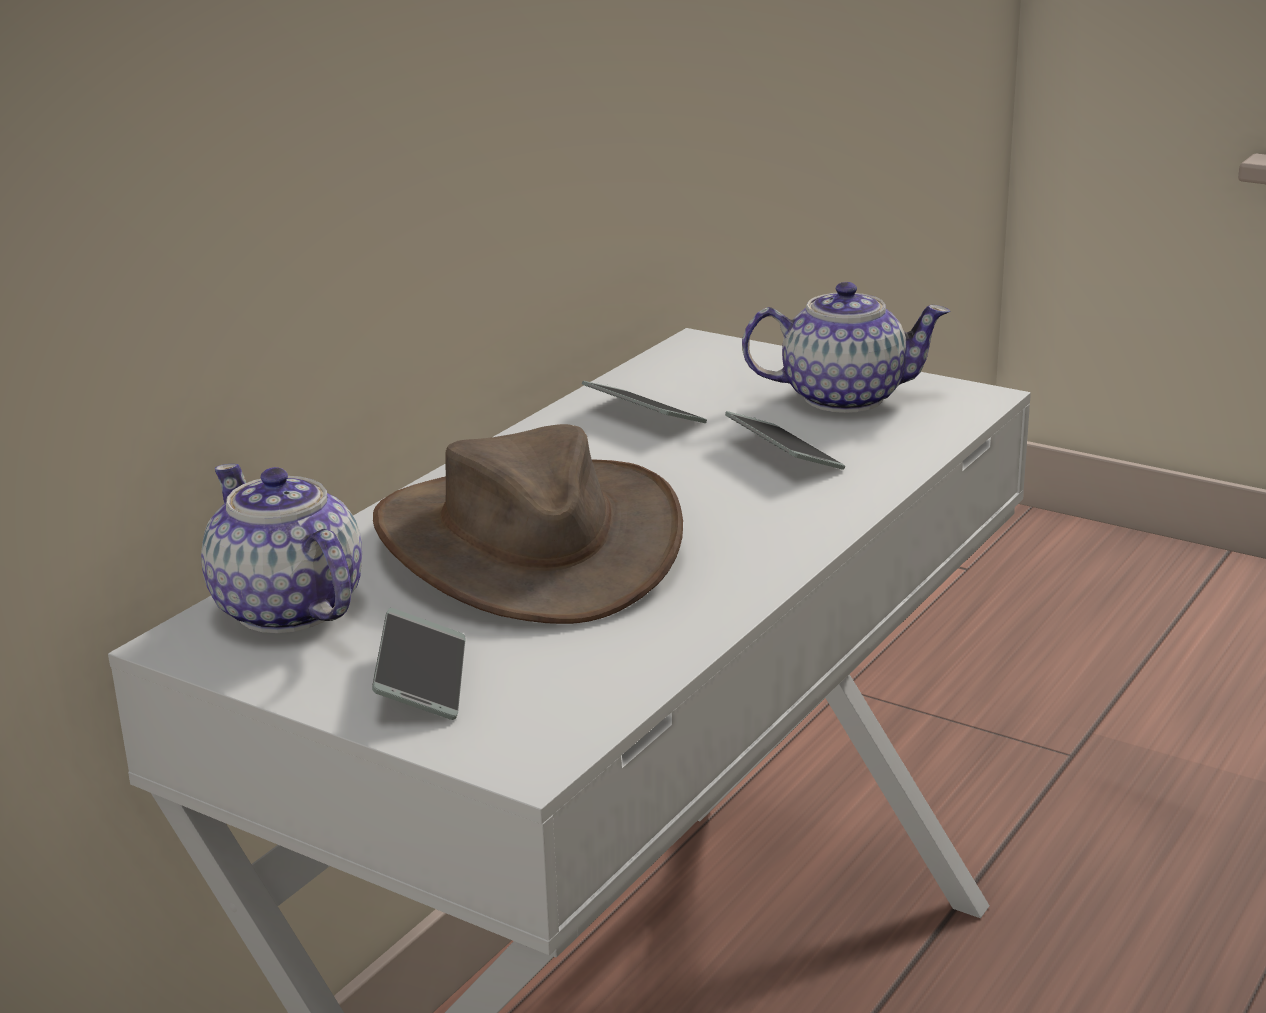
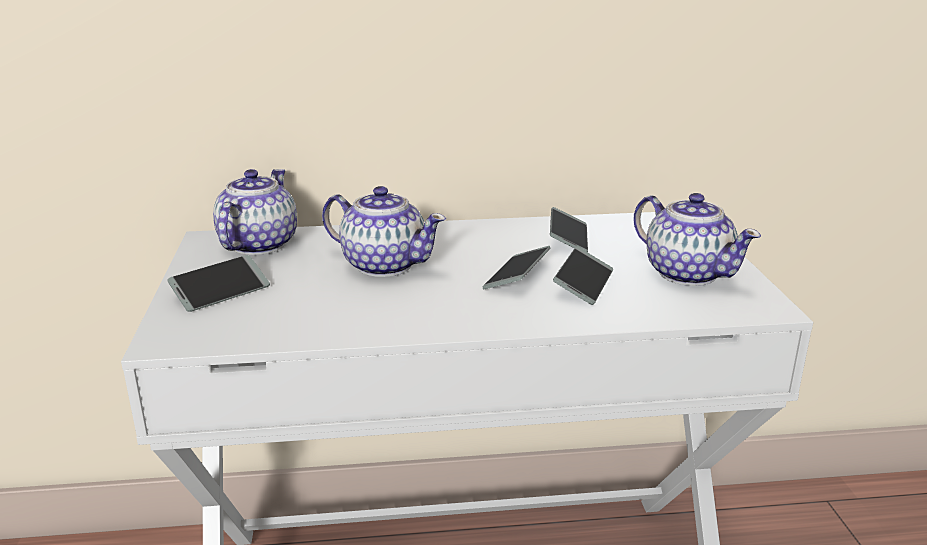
camera: 50 degrees right, 0 degrees up
(528, 544) = (384, 264): brown hat -> teapot
(703, 480) = (517, 276): none -> phone

